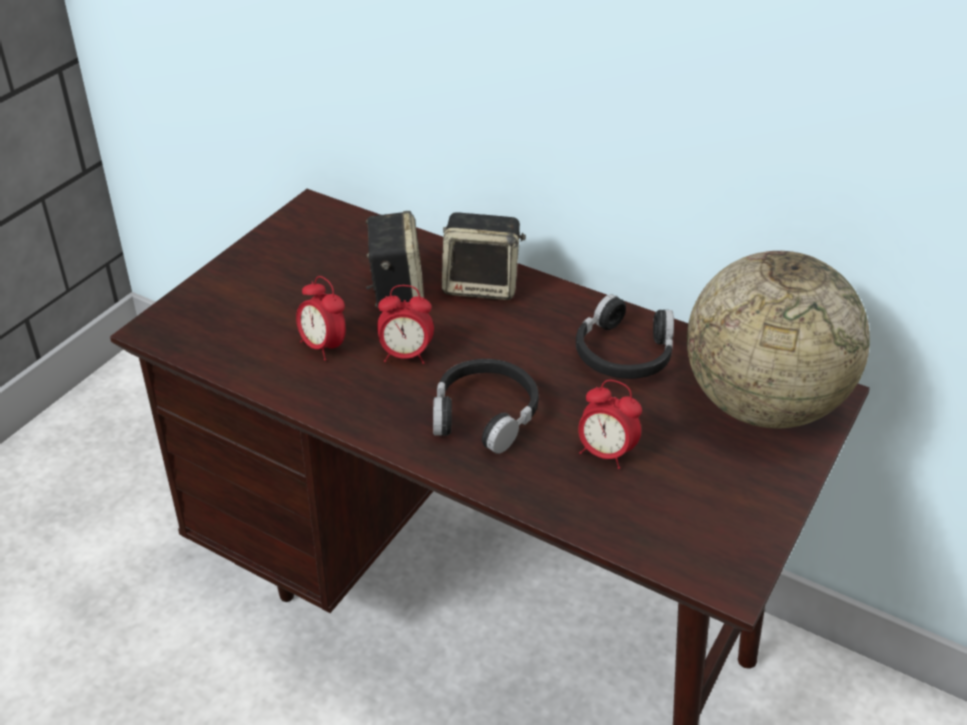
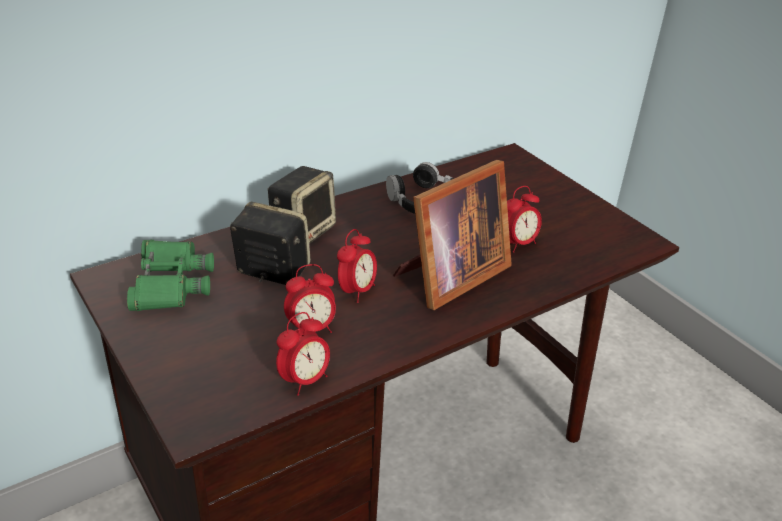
camera: 65 degrees left, 5 degrees down
(246, 368) = (304, 380): none -> alarm clock
(332, 242) = (170, 283): none -> green binoculars
(484, 414) = (449, 277): black headphones -> picture frame
(760, 404) = (507, 178): globe -> none

